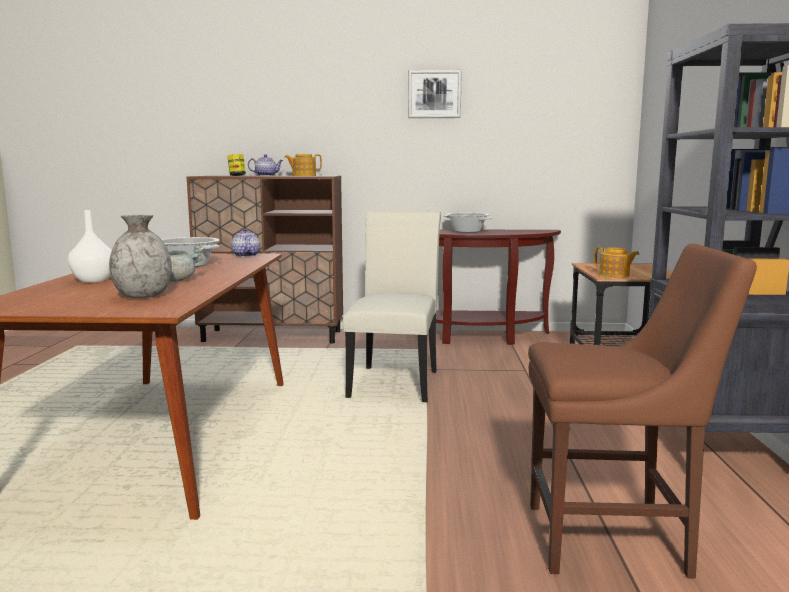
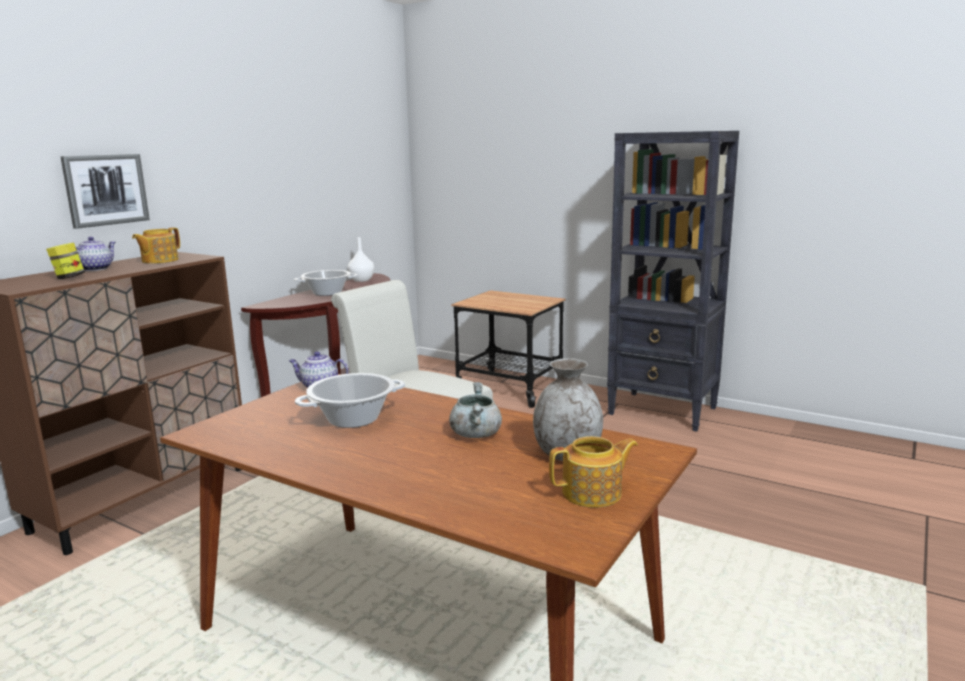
camera: 60 degrees left, 5 degrees up
(94, 280) = (415, 475): white vase -> white vase (362, 280)
(434, 94) = (256, 137): picture -> picture (105, 190)
(614, 275) = (522, 307): teapot -> teapot (593, 493)
(615, 540) = (765, 479): brown chair -> none

